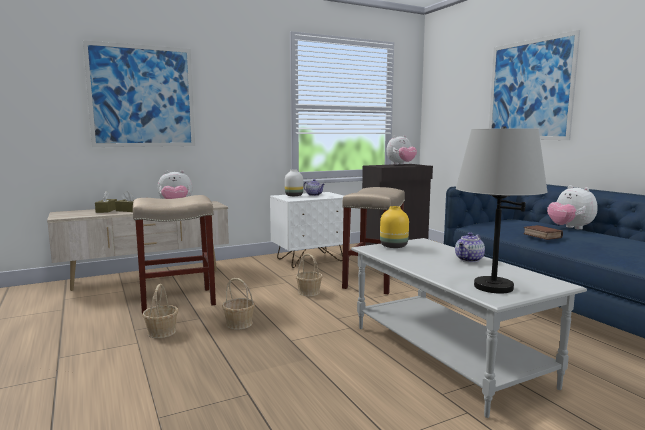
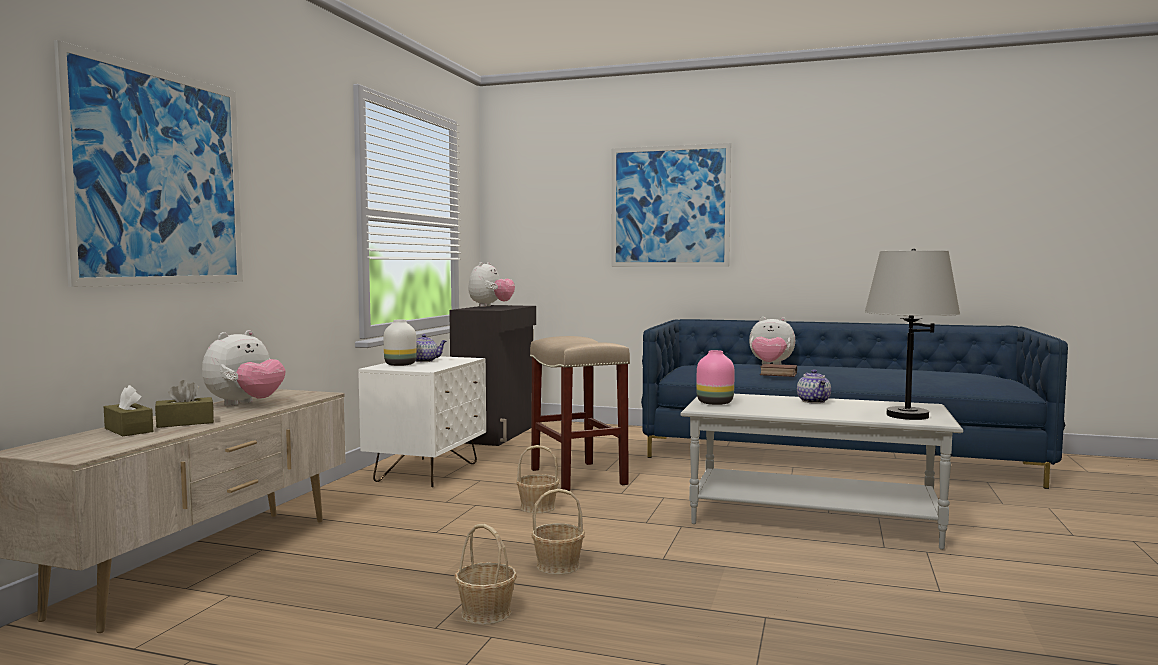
camera: 45 degrees left, 5 degrees down
(179, 300) = (383, 572): beige stool -> none
(394, 246) = (716, 403): yellow vase -> pink vase

